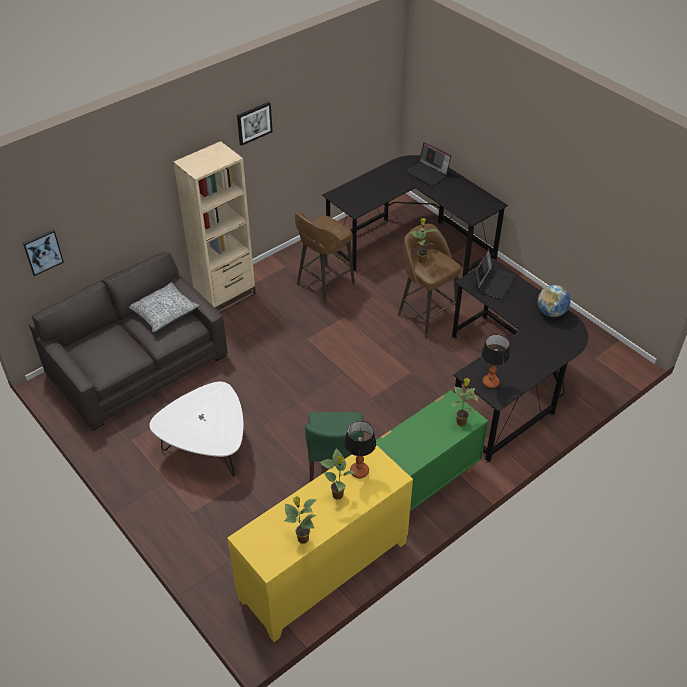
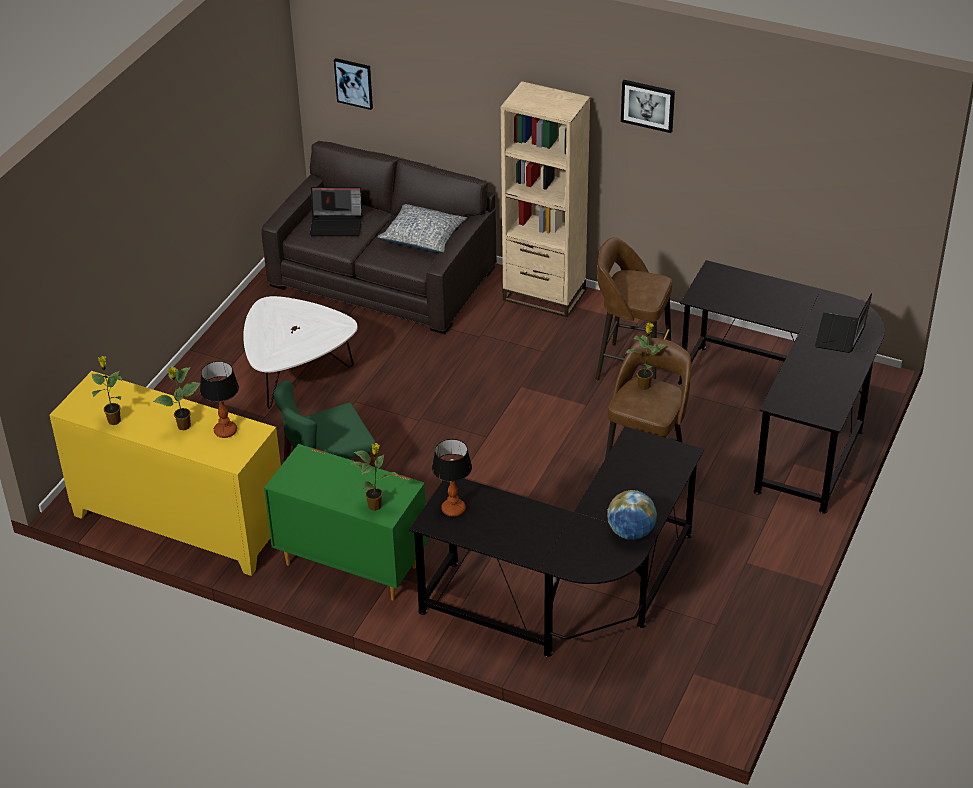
camera: 65 degrees right, 5 degrees down
(493, 282) = (650, 462): laptop -> laptop (337, 224)

